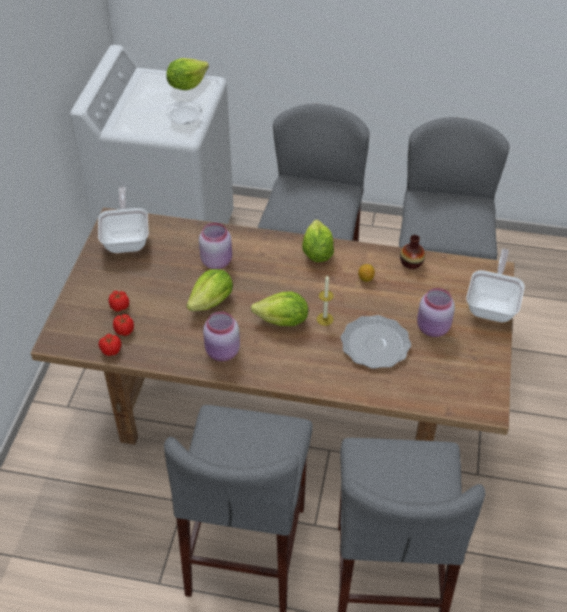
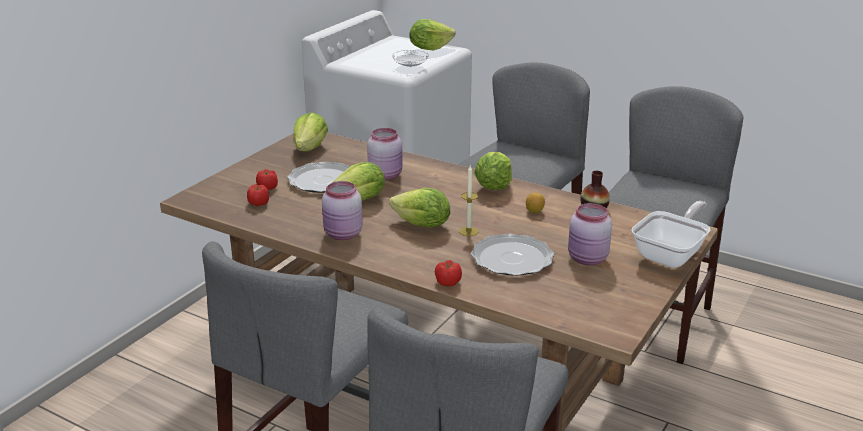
camera: 20 degrees right, 20 degrees down
(110, 350) = (234, 213): tomato -> tomato (447, 282)
(126, 239) = (310, 148): frying pan -> lettuce
(164, 283) = (323, 180): none -> plate

